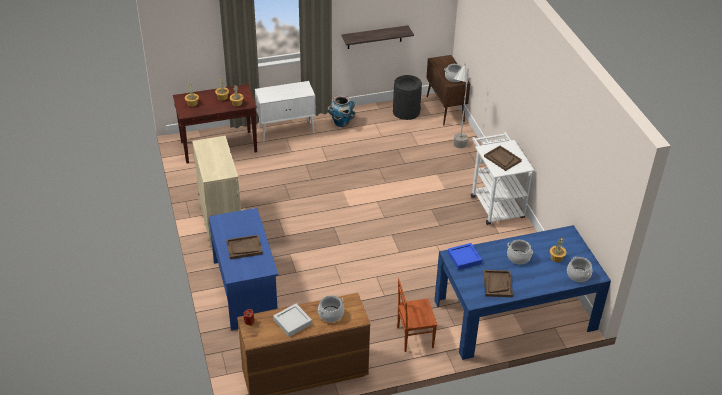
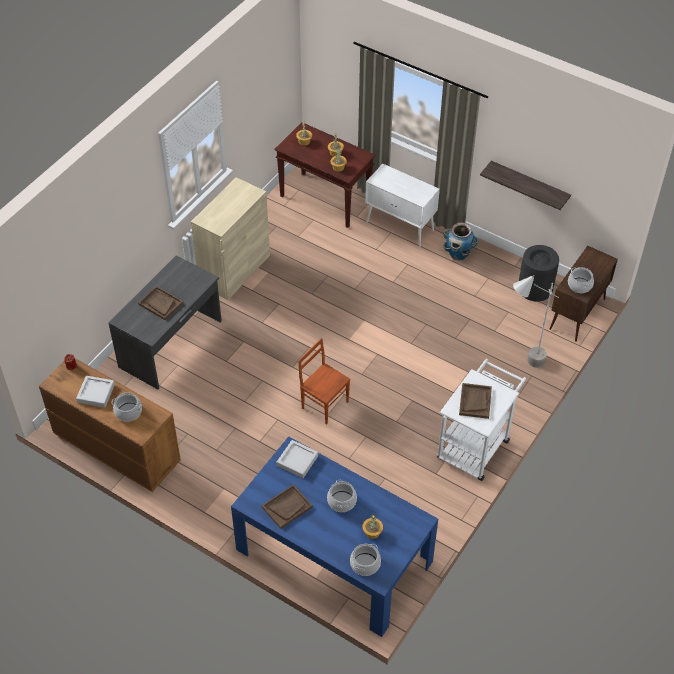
camera: 50 degrees right, 10 degrees up
(246, 290) = (171, 344): blue desk -> grey desk
(414, 337) = (230, 496): brown chair -> brown chair (325, 404)
(464, 258) = (297, 461): blue tray -> grey tray

